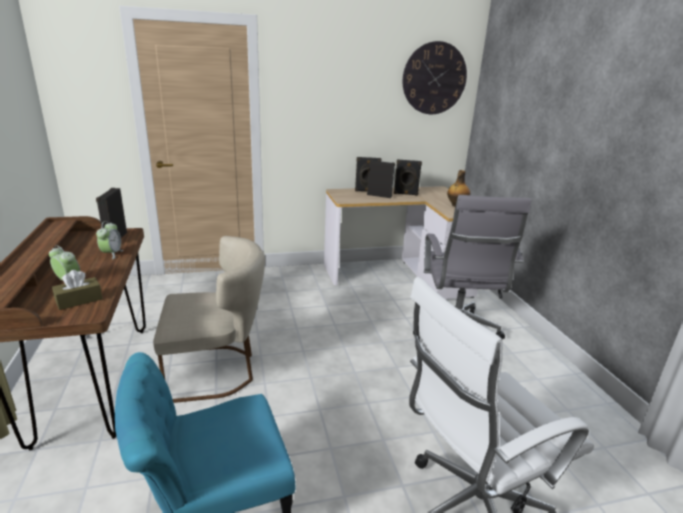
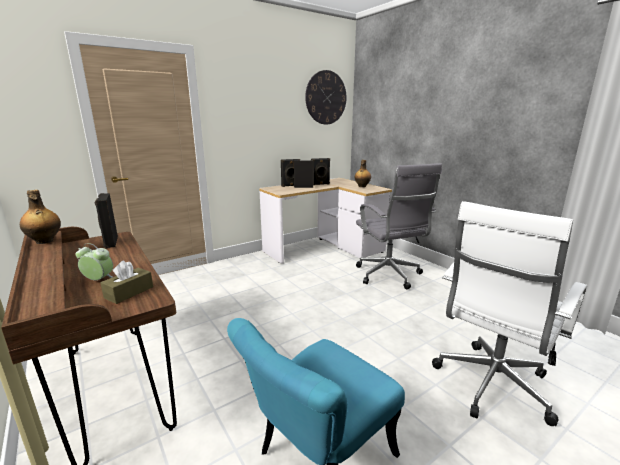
camera: 20 degrees left, 5 degrees down
(53, 230) = (45, 241): none -> bottle
(111, 254) = (121, 253): alarm clock -> none
(216, 371) = (231, 346): beige chair -> none

